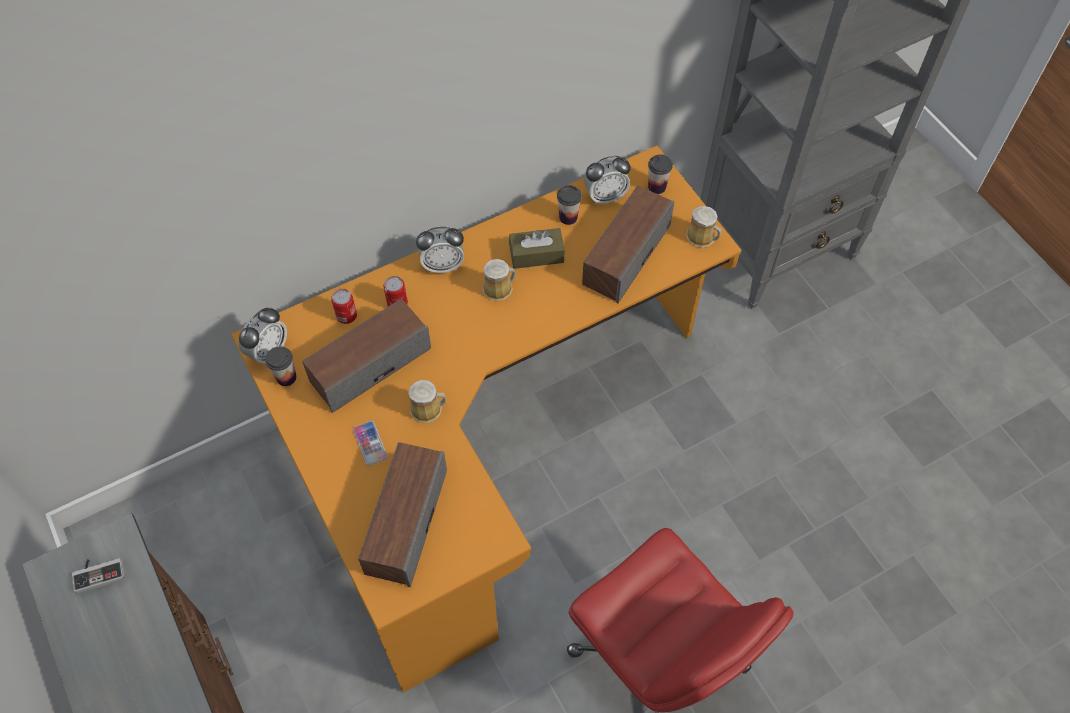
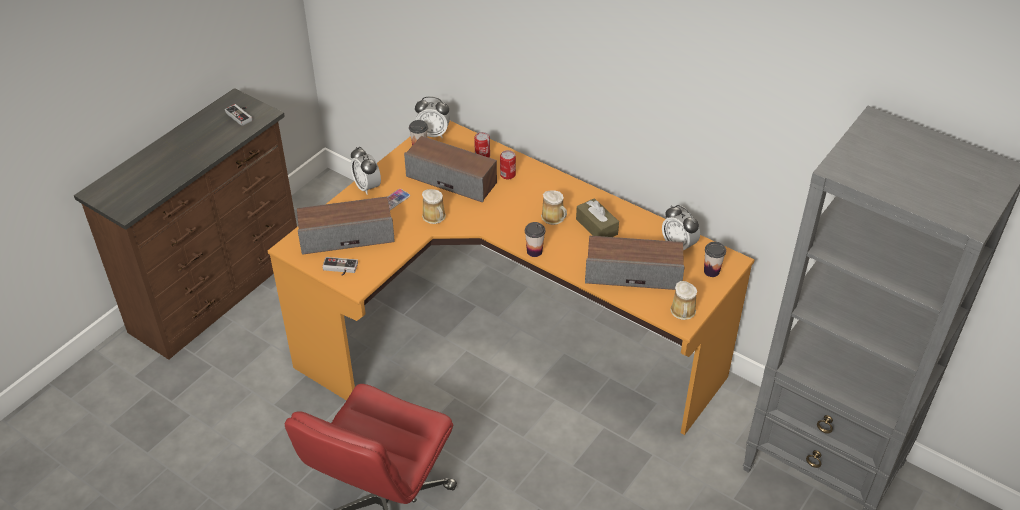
camera: 65 degrees right, 15 degrees down
(442, 265) = (553, 184): alarm clock -> alarm clock (367, 187)
(462, 550) = (339, 269): none -> game controller
(568, 217) = (643, 232): cup -> cup (534, 251)

